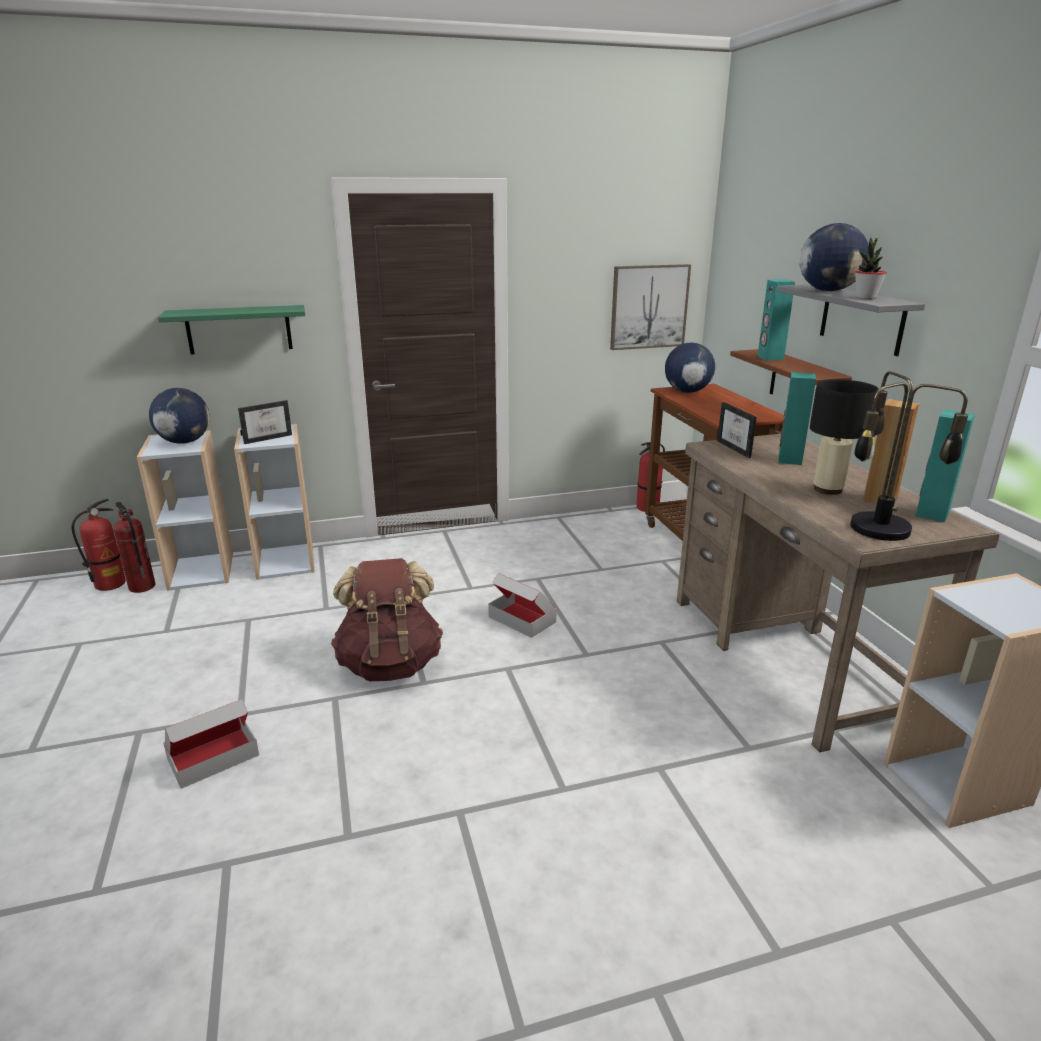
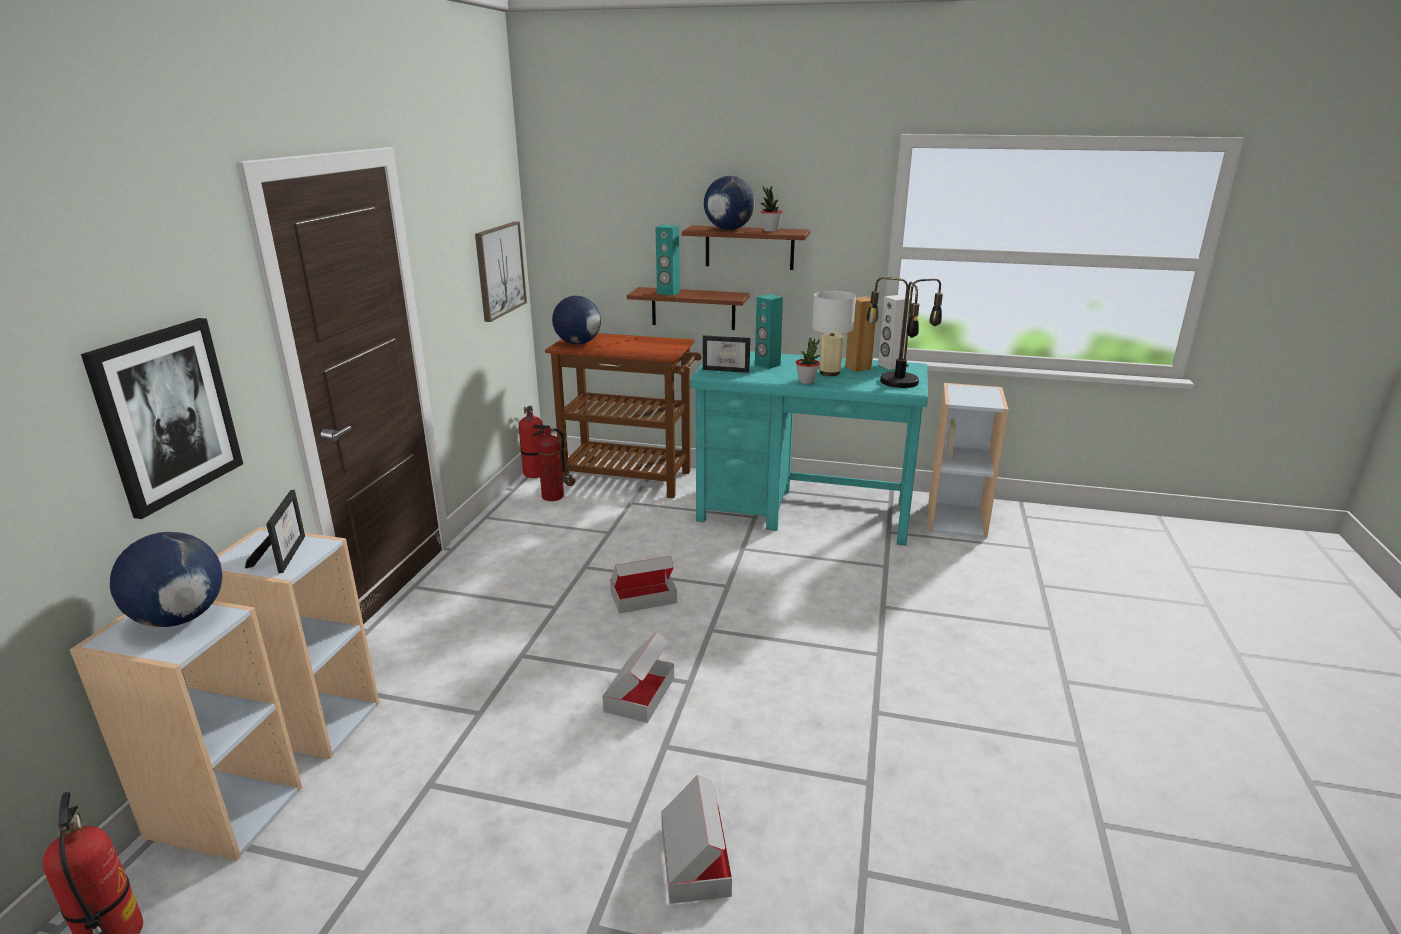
camera: 60 degrees left, 0 degrees up
(141, 587) = (181, 892): fire extinguisher -> fire extinguisher (552, 496)
(239, 329) = (167, 414): green shelf -> picture
(390, 664) = (639, 694): brown backpack -> cardboard box
(775, 485) = (806, 381): none -> potted plant
(789, 656) = (804, 511): brown desk -> turquoise desk
(827, 490) = (829, 373): black table lamp -> white table lamp
(861, 319) = (749, 247): grey shelf -> brown shelf
(931, 514) = (890, 366): turquoise speaker -> white speaker

